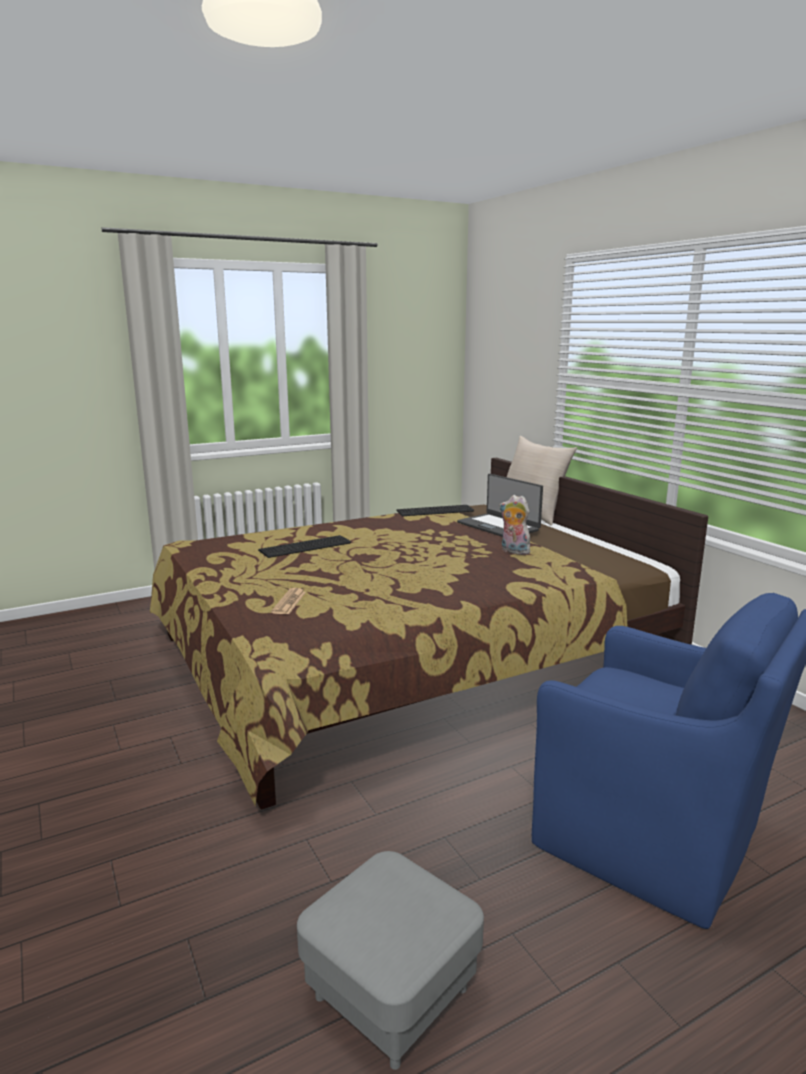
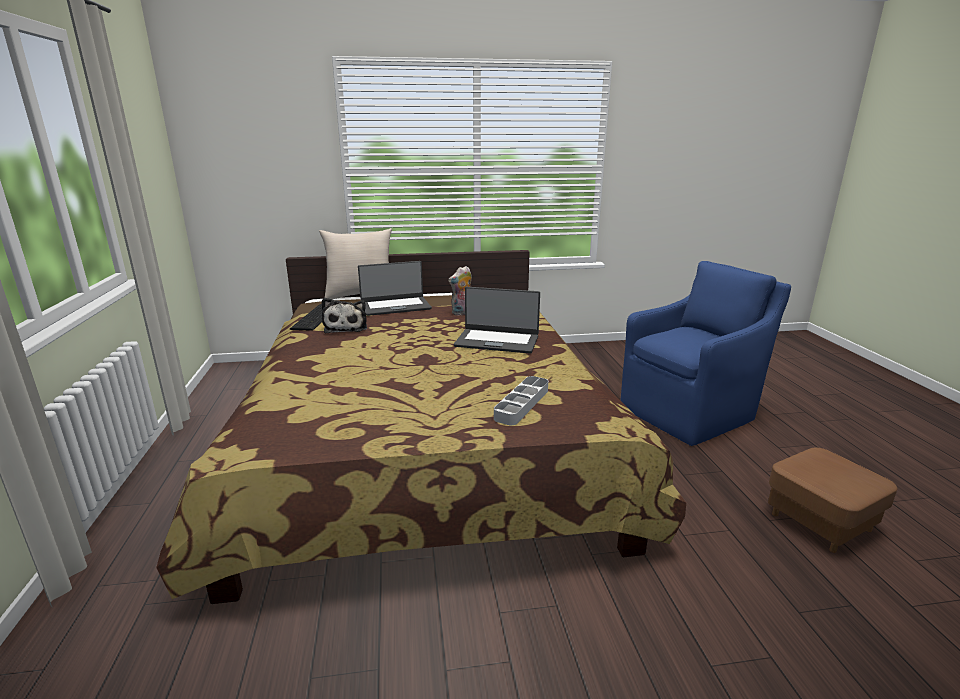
camera: 70 degrees left, 5 degrees up
(289, 602) = (522, 404): newspaper -> grey tray
(307, 547) = (362, 380): keyboard -> none
(391, 991) = (820, 522): grey ottoman -> brown ottoman
(420, 523) = (346, 327): none -> plush toy
(441, 575) = (497, 341): none -> laptop

